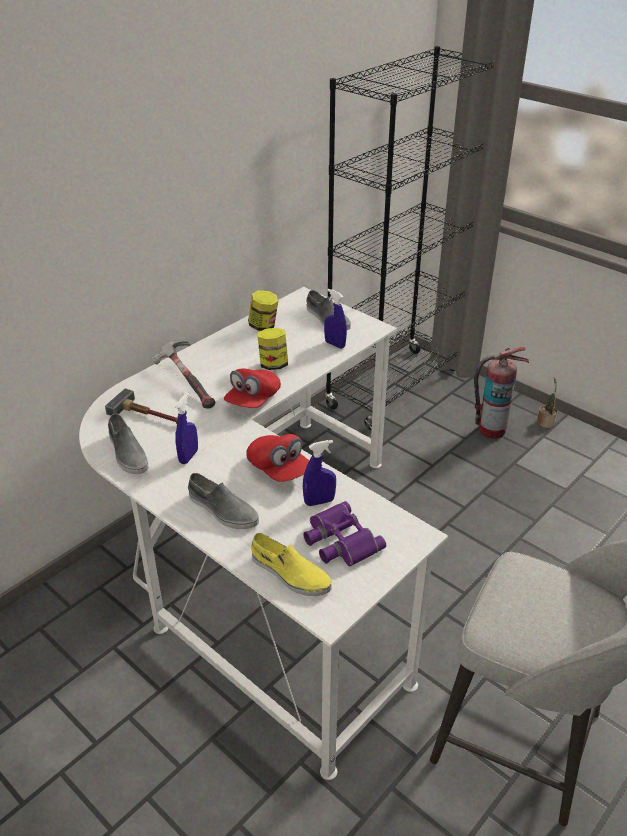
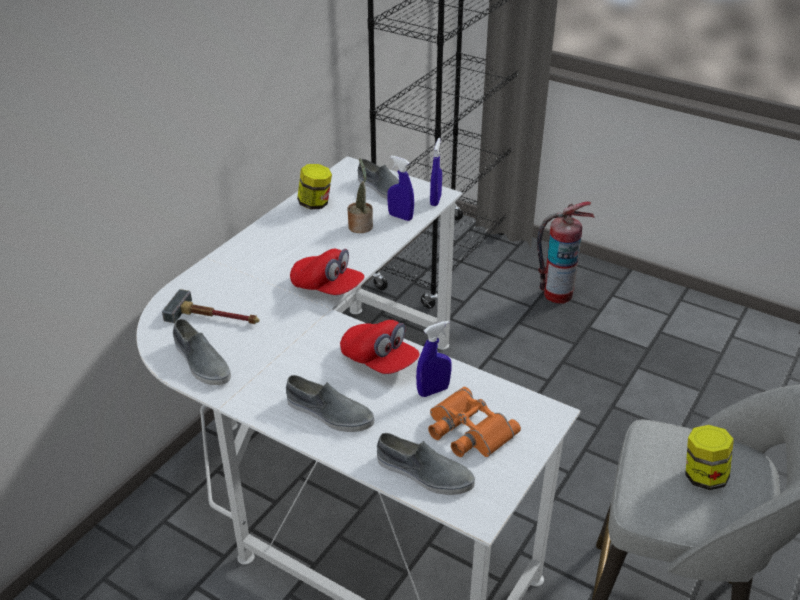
camera: 10 degrees left, 0 degrees up
(187, 382) = (246, 275): hammer -> none
(188, 456) = (273, 358): blue spray bottle -> blue spray bottle (435, 200)
(253, 400) = (327, 287): red cap -> red cap turned 75 degrees counterclockwise
(273, 365) = (339, 246): jar -> jar (703, 476)
(290, 573) = (424, 473): yellow shoe -> grey shoe
(339, 541) = (467, 430): purple binoculars -> orange binoculars
(545, 422) = (611, 279): potted plant -> potted plant (361, 225)

